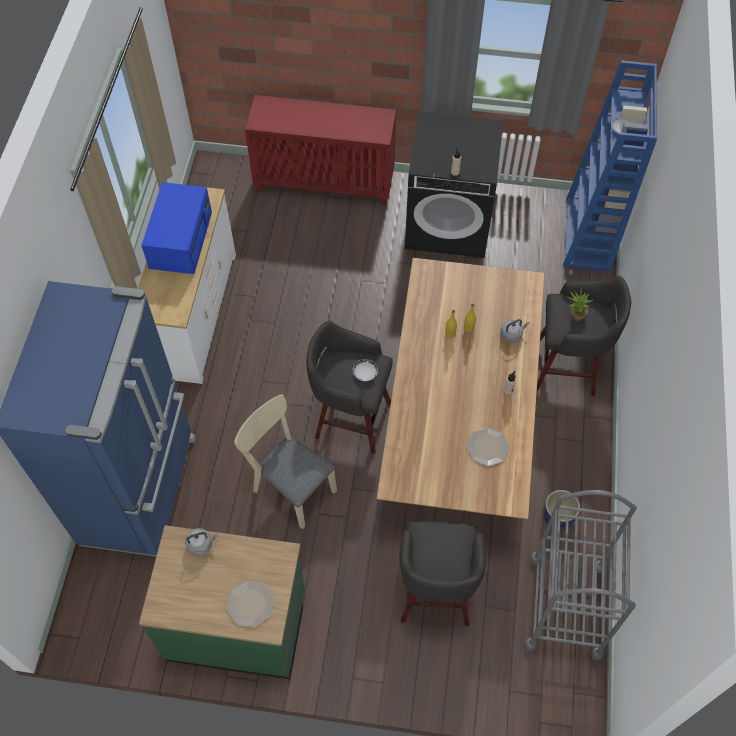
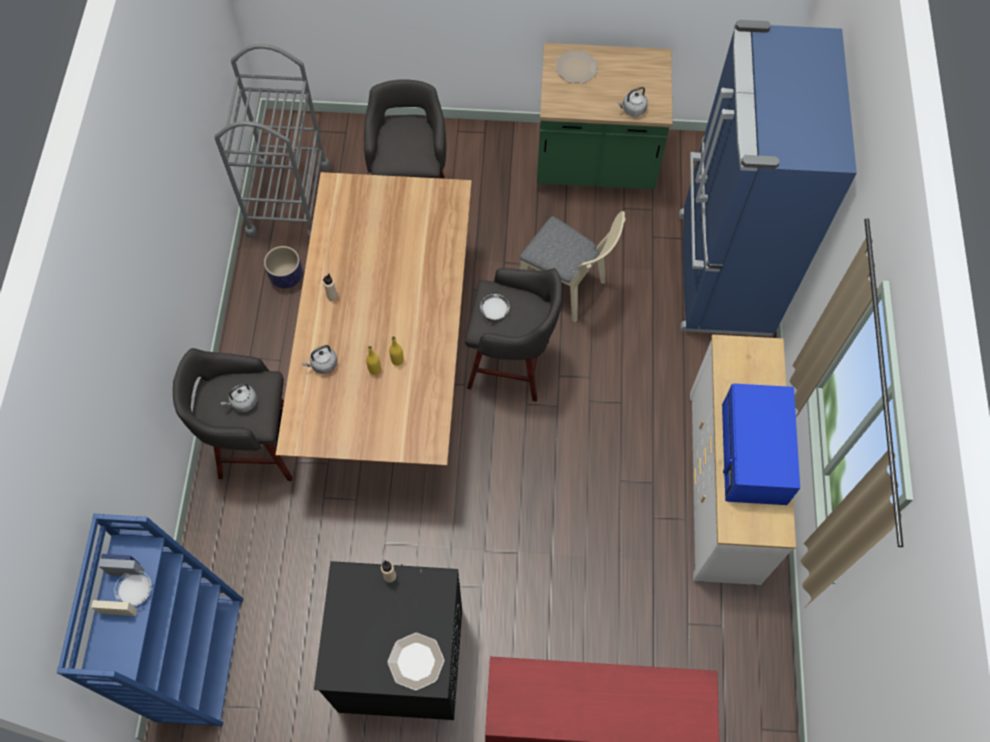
camera: 175 degrees right, 5 degrees up
(488, 447) = (357, 235): plate -> plate (415, 661)
(575, 315) = (243, 402): potted plant -> grey kettle

